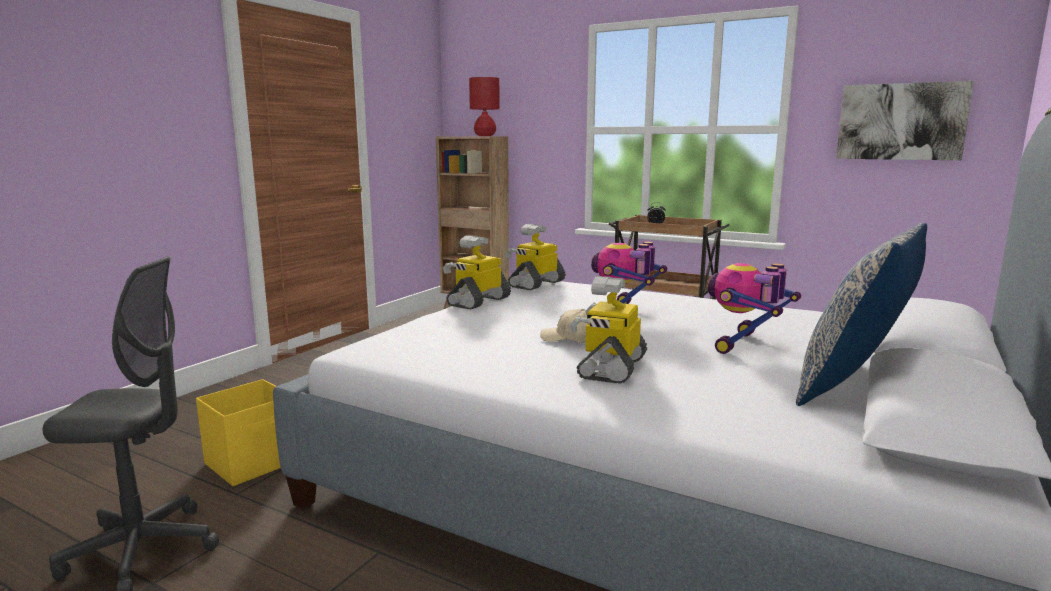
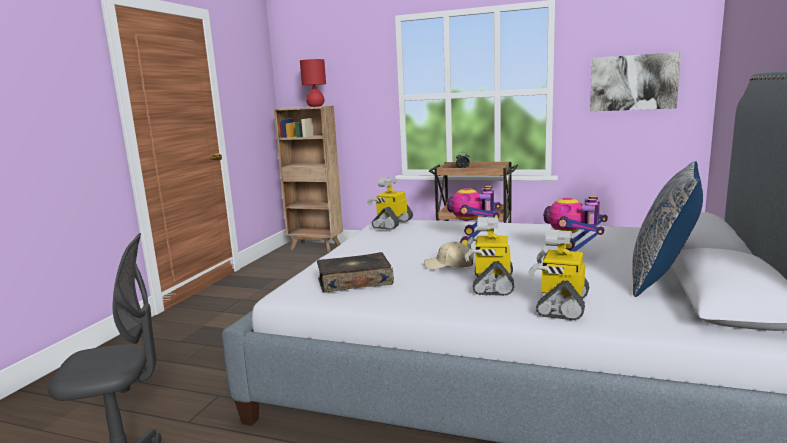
camera: 10 degrees left, 0 degrees up
(253, 462) = (190, 395): yellow storage box -> none
(442, 346) = (354, 282): none -> book
(478, 301) = (356, 242): toy robot -> toy robot (561, 305)

